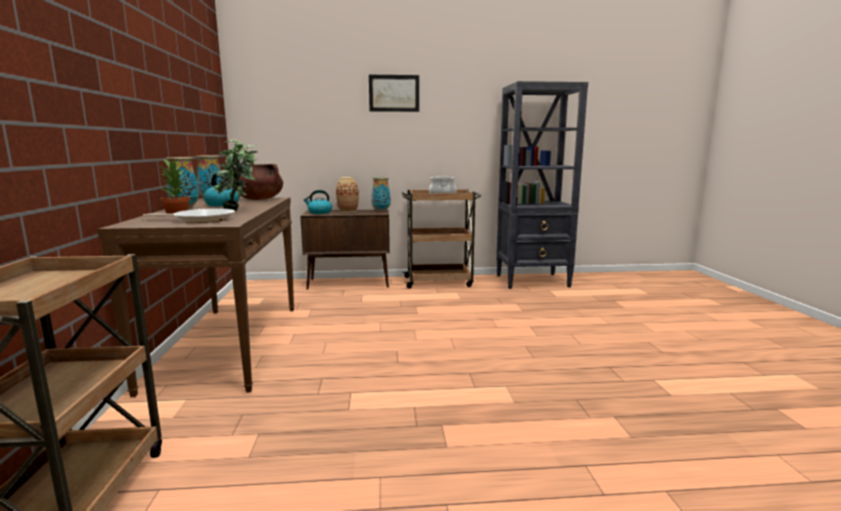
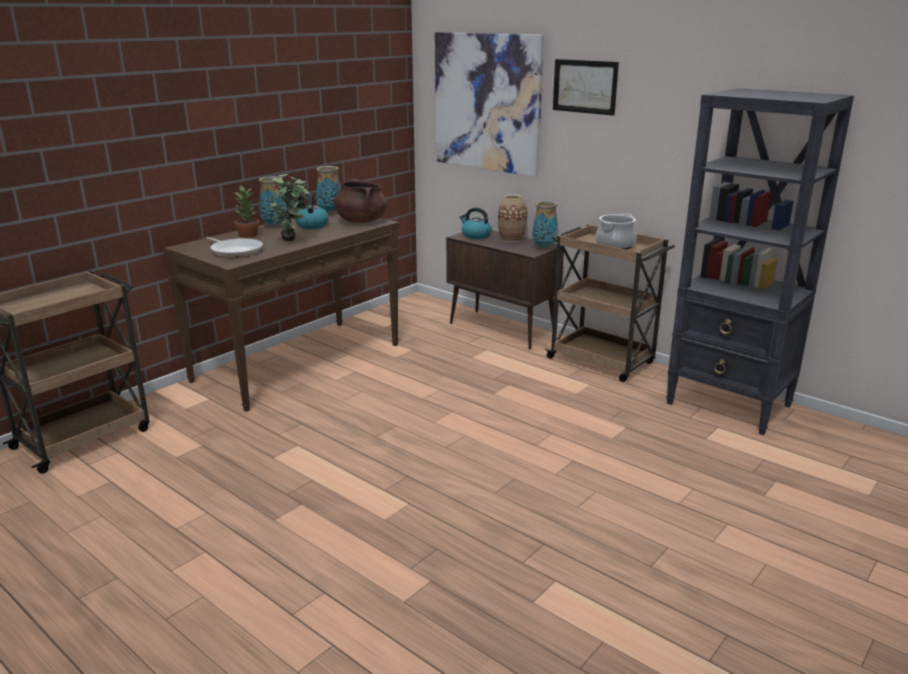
camera: 45 degrees right, 10 degrees up
(307, 110) = (487, 102): none -> picture

